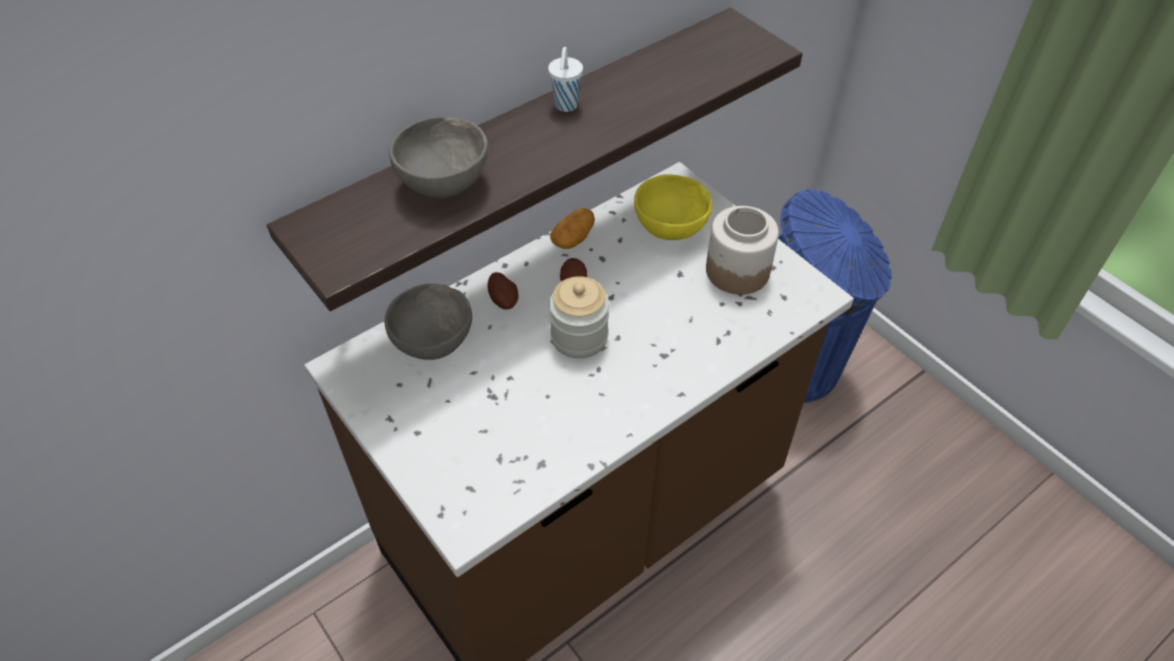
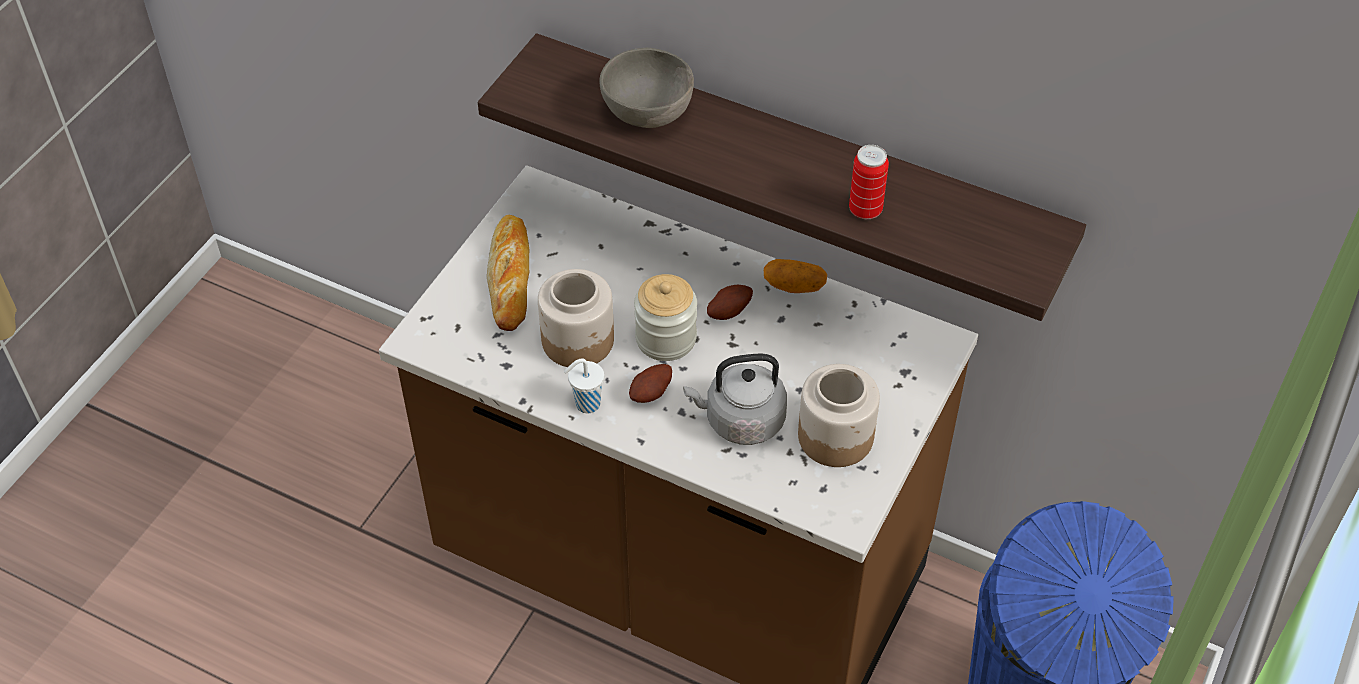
camera: 65 degrees right, 0 degrees up
(435, 342) = (598, 238): grey bowl -> none
(436, 424) = (510, 277): none -> bread
(504, 299) = (679, 265): potato -> potato (652, 393)
(545, 398) = (578, 341): none -> jar
(566, 106) = (811, 152): white cup -> white cup (586, 404)
(650, 100) = (865, 210): none -> can
(671, 229) = (861, 361): yellow bowl -> none
(693, 321) = (740, 421): none -> grey kettle

